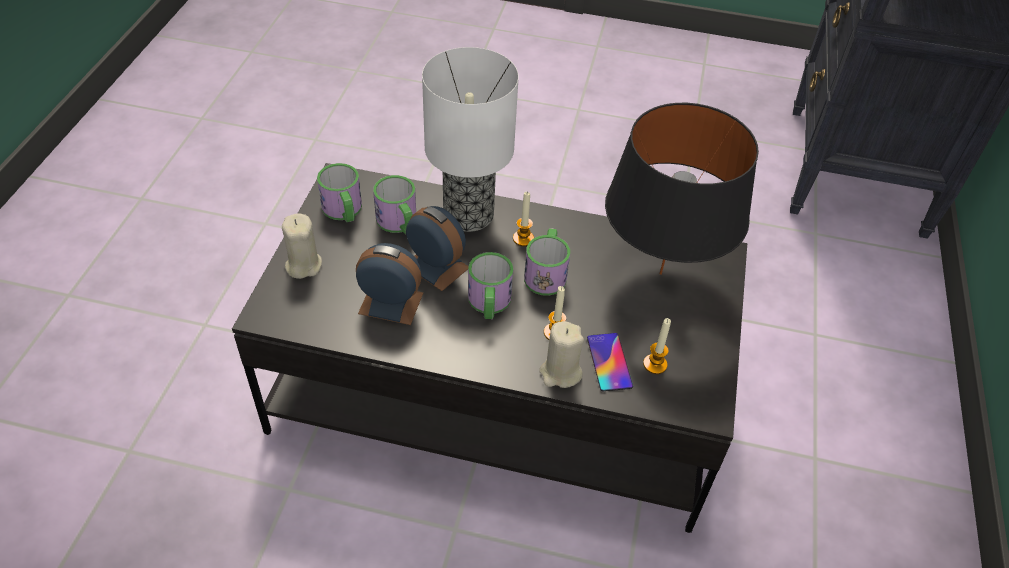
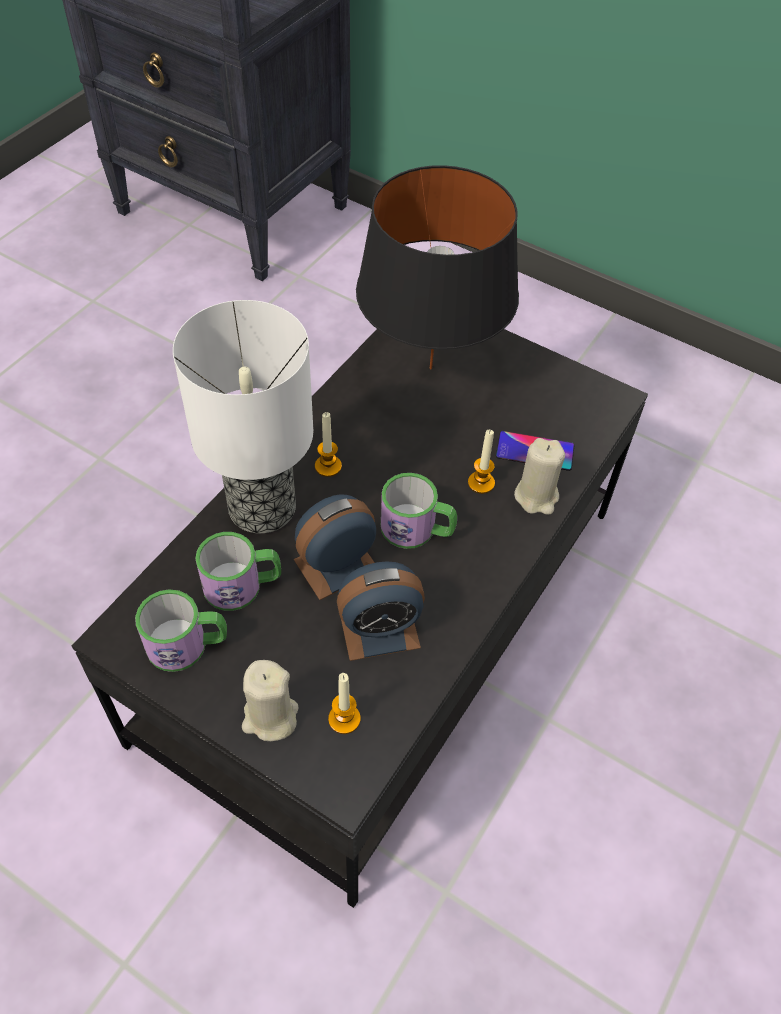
camera: 70 degrees left, 5 degrees up
(391, 303) = (379, 629): alarm clock -> alarm clock turned 135 degrees counterclockwise
(546, 273) = (391, 462): mug -> none
(655, 364) = (548, 416): candle -> candle (344, 719)

